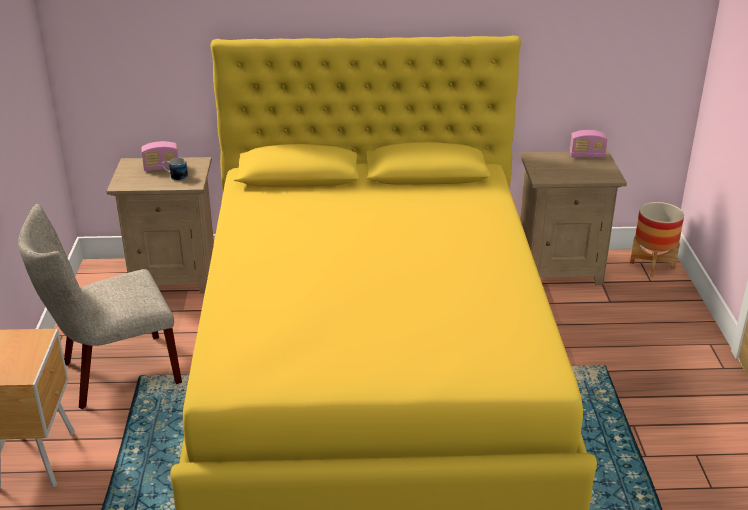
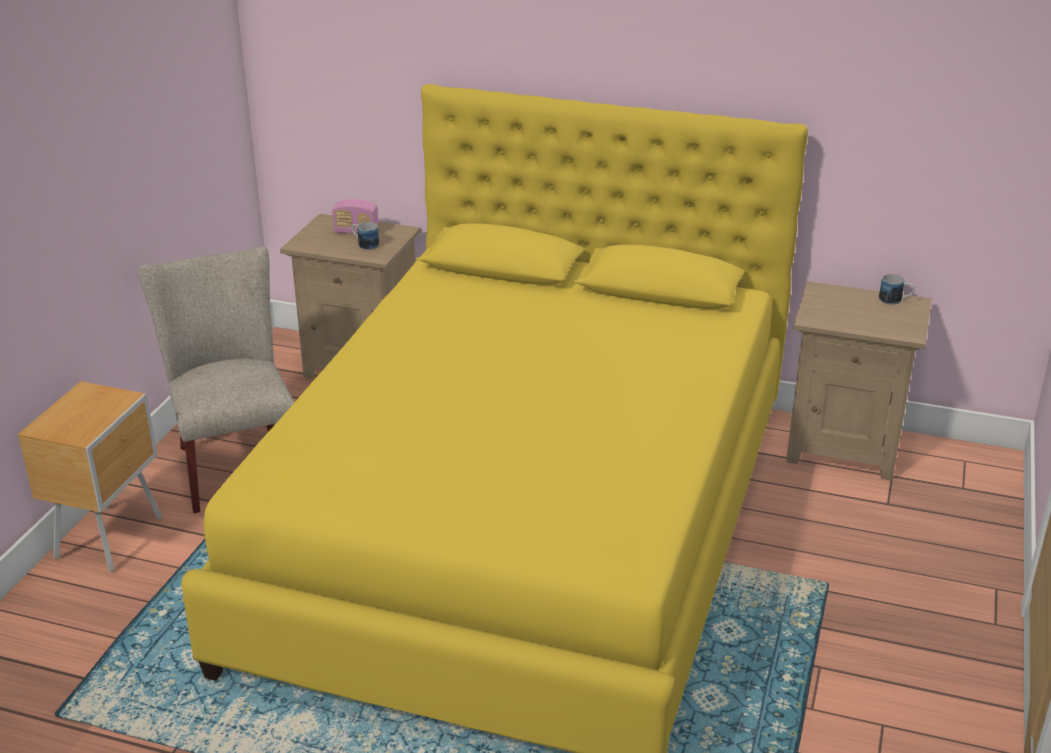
camera: 20 degrees right, 0 degrees up
(113, 374) = (236, 463): beige chair -> beige chair turned 75 degrees clockwise
(587, 156) = (895, 300): radio -> mug
(652, 265) = (979, 468): planter -> none

